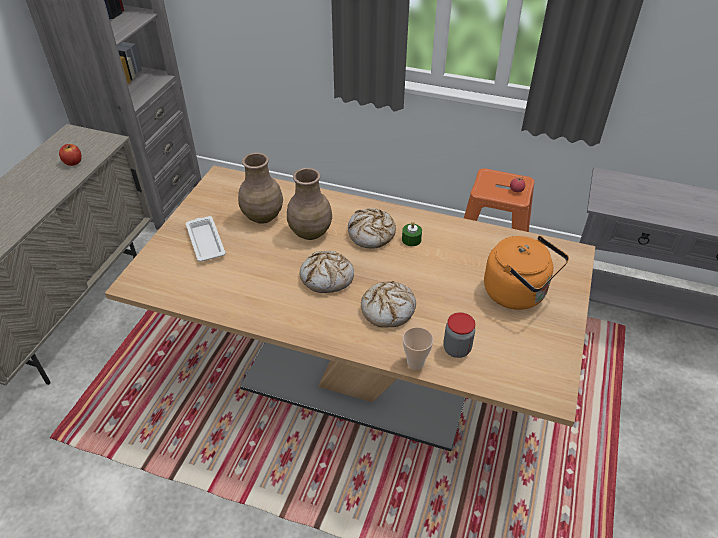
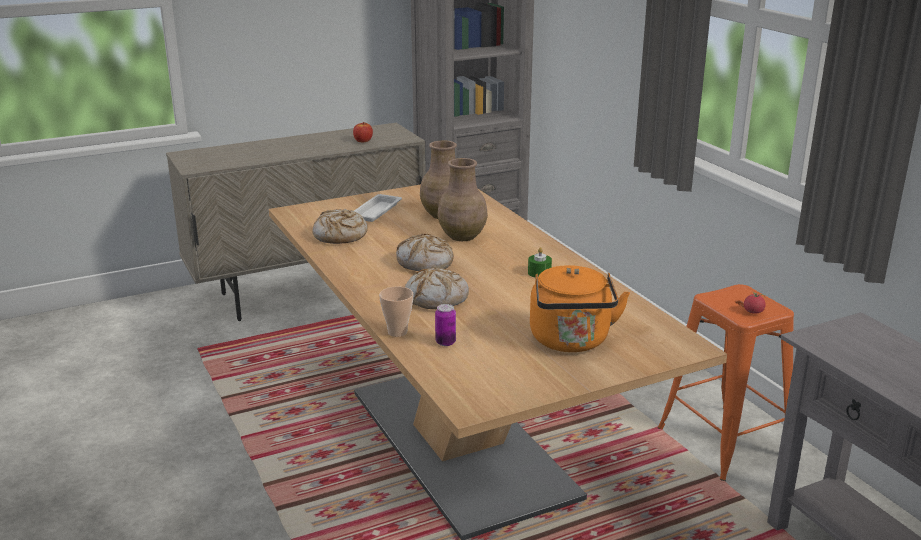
camera: 45 degrees right, 20 degrees down
(371, 234) = (510, 256): bread -> bread (340, 235)
(456, 349) = (445, 342): jar -> can

